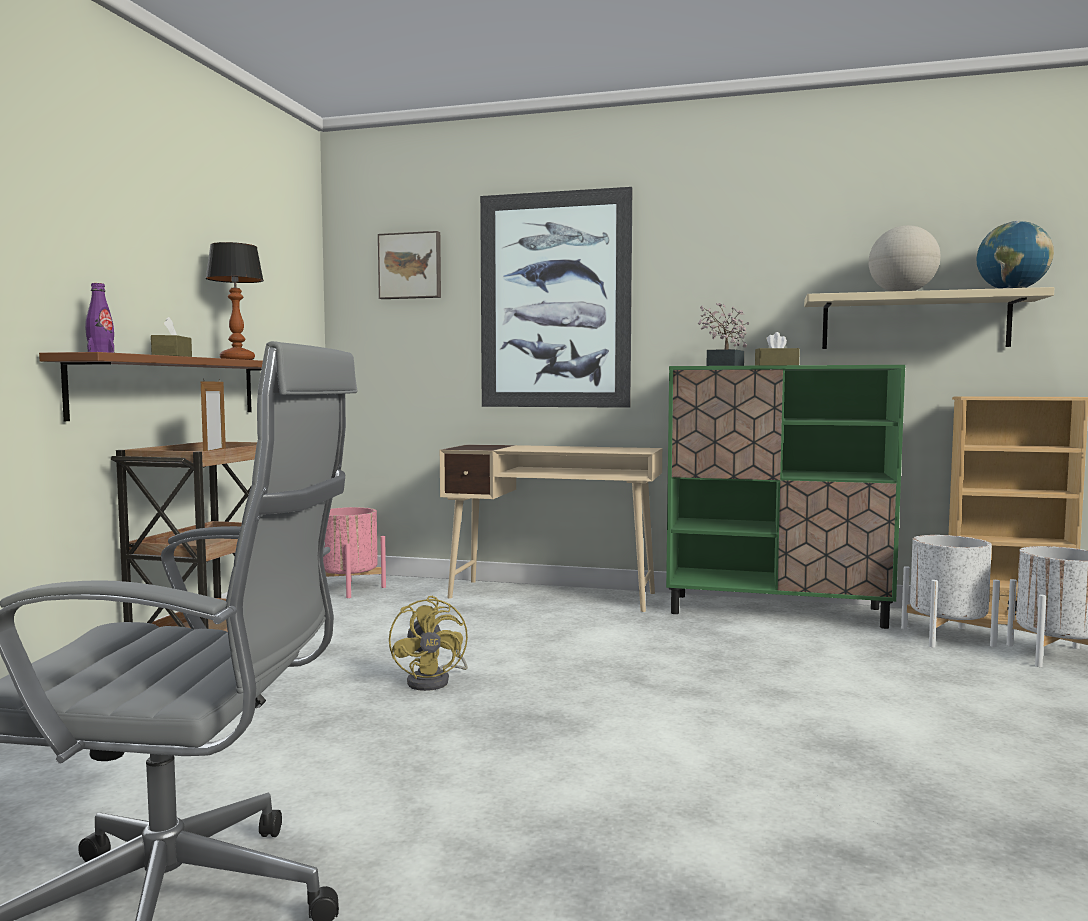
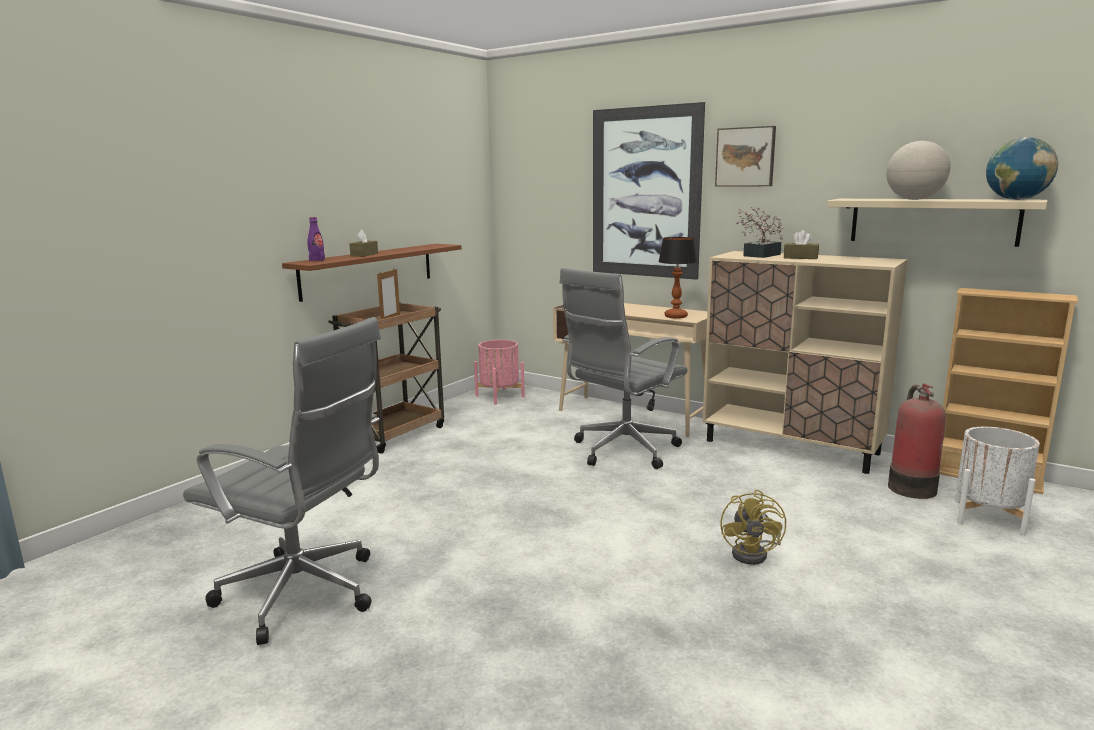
camera: 20 degrees right, 10 degrees up
(238, 360) = (413, 248): table lamp -> table lamp (676, 316)
(410, 266) = (546, 164): picture -> picture (745, 157)
(435, 681) = (507, 476): yellow fan -> yellow fan (754, 554)
(575, 635) = (622, 451): none -> grey office chair
(776, 611) = (791, 447): green cabinet -> beige cabinet
(947, 637) = (910, 487): white planter -> fire extinguisher

